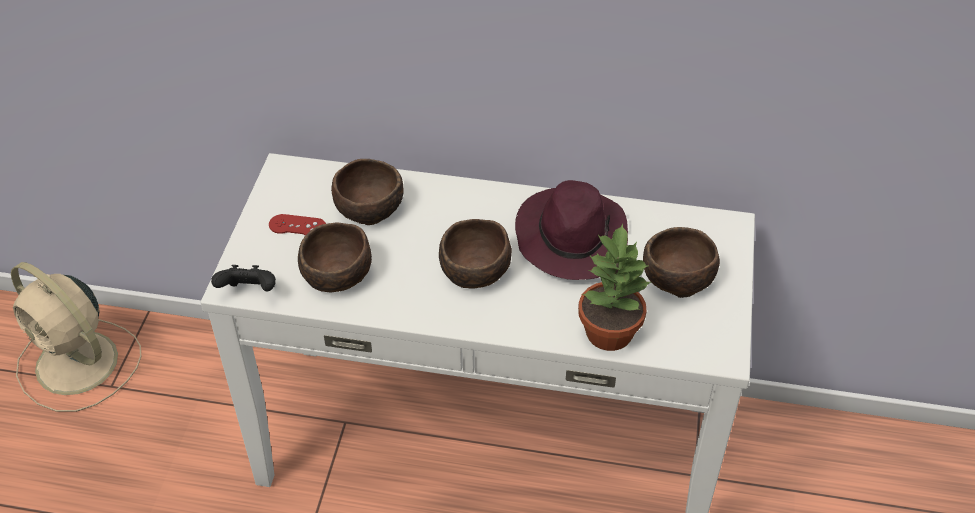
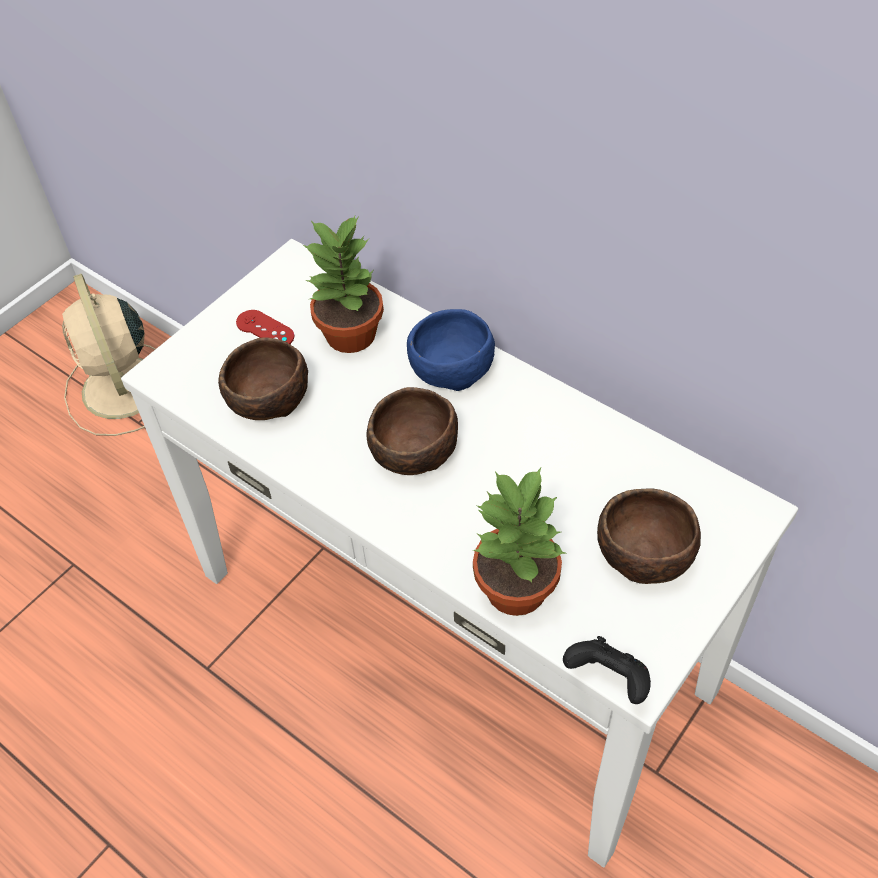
camera: 30 degrees right, 5 degrees up
(249, 292) = (171, 385): black game controller -> black game controller (608, 680)
(371, 207) = (352, 335): brown bowl -> potted plant
(462, 205) = (449, 368): none -> blue bowl
(571, 237) = (547, 452): purple hat -> none

